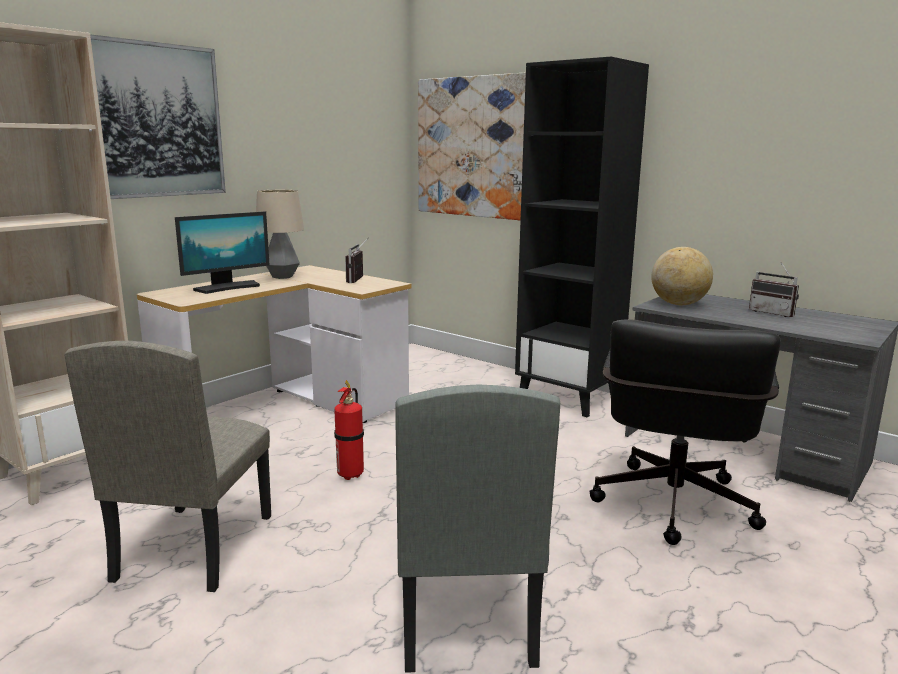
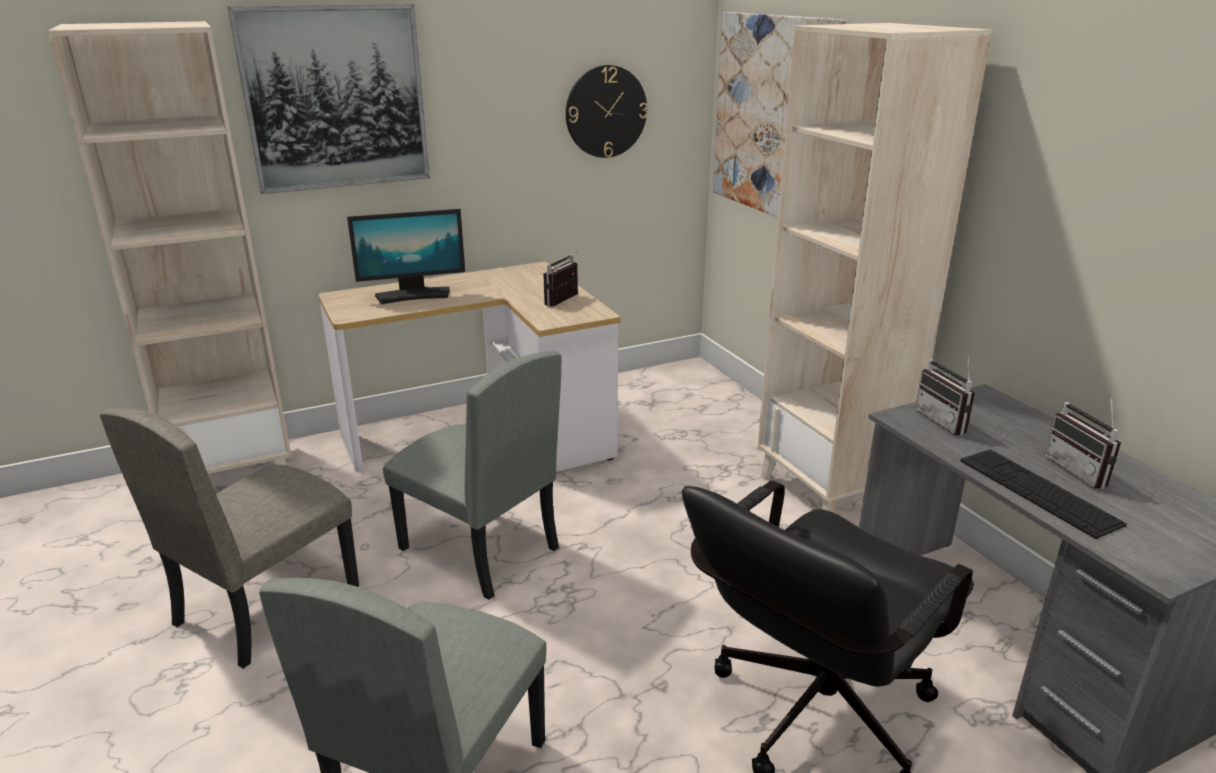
camera: 25 degrees right, 10 degrees up
(282, 277) = (490, 282): table lamp -> none
(345, 148) = (606, 112): none -> wall clock
(351, 474) = (478, 549): fire extinguisher -> grey chair
(569, 398) = (829, 492): black bookcase -> beige bookcase
(679, 304) = (946, 421): globe -> radio
(765, 322) = (1038, 491): none -> keyboard

